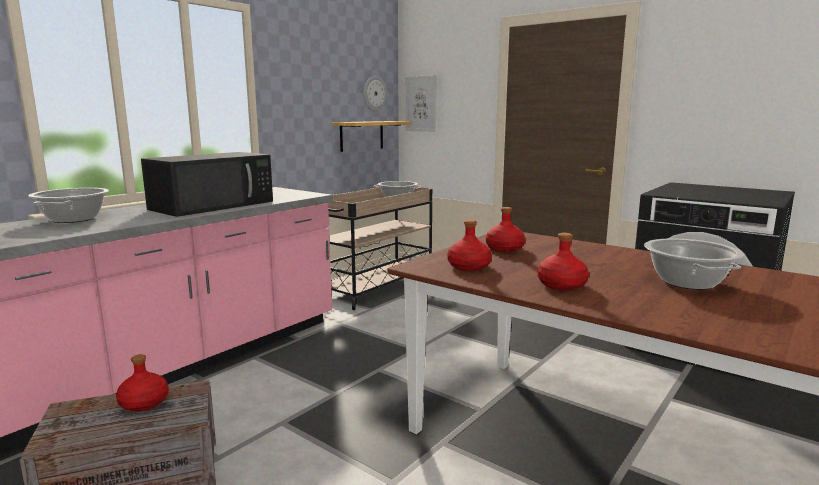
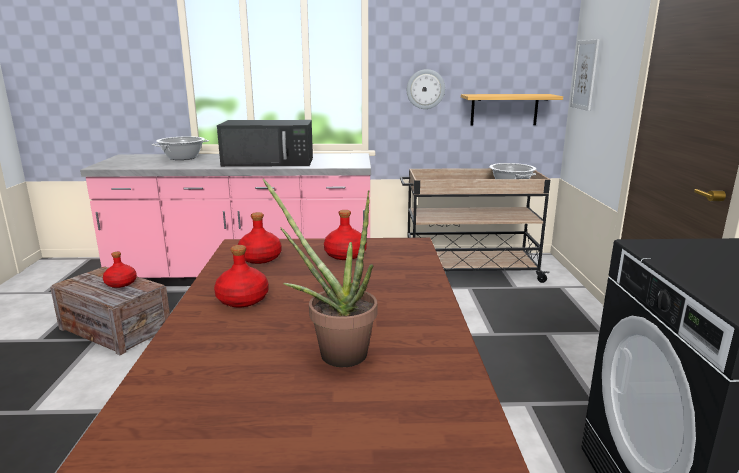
camera: 50 degrees right, 5 degrees up
(374, 93) = (529, 62): wall clock -> wall clock (425, 89)
(687, 282) = (334, 352): cooking pot -> potted plant

